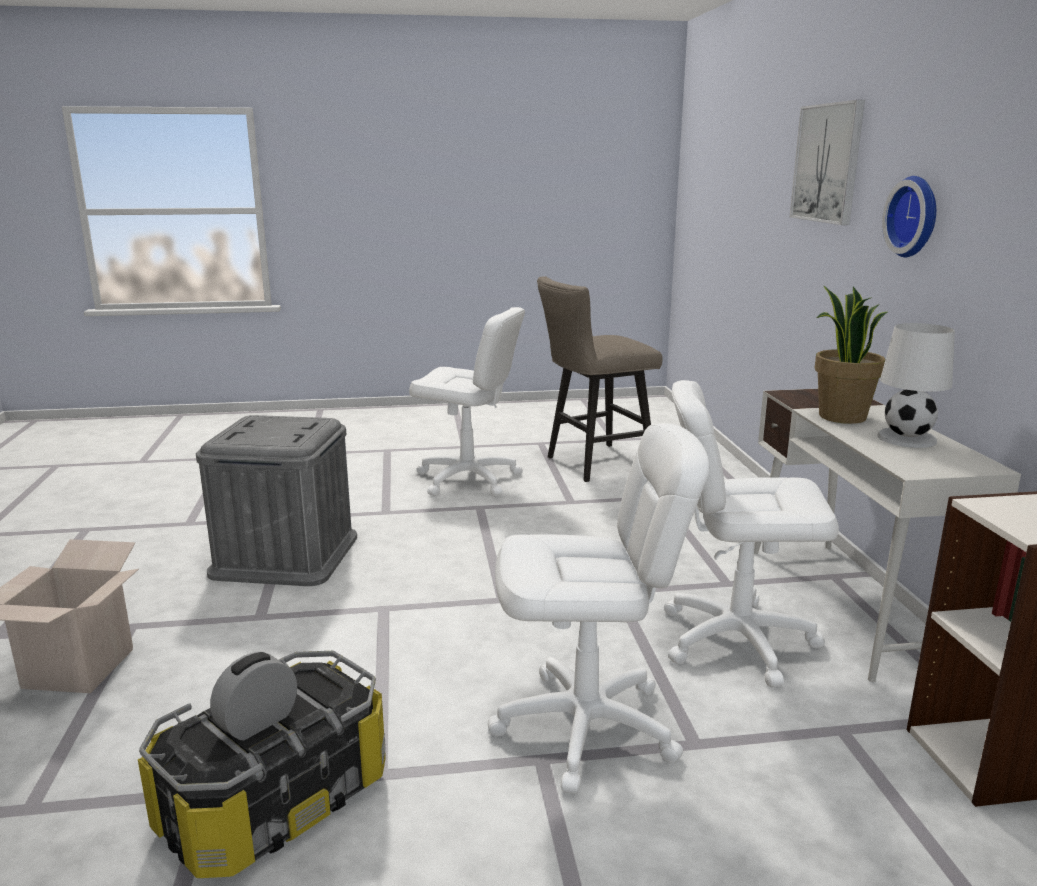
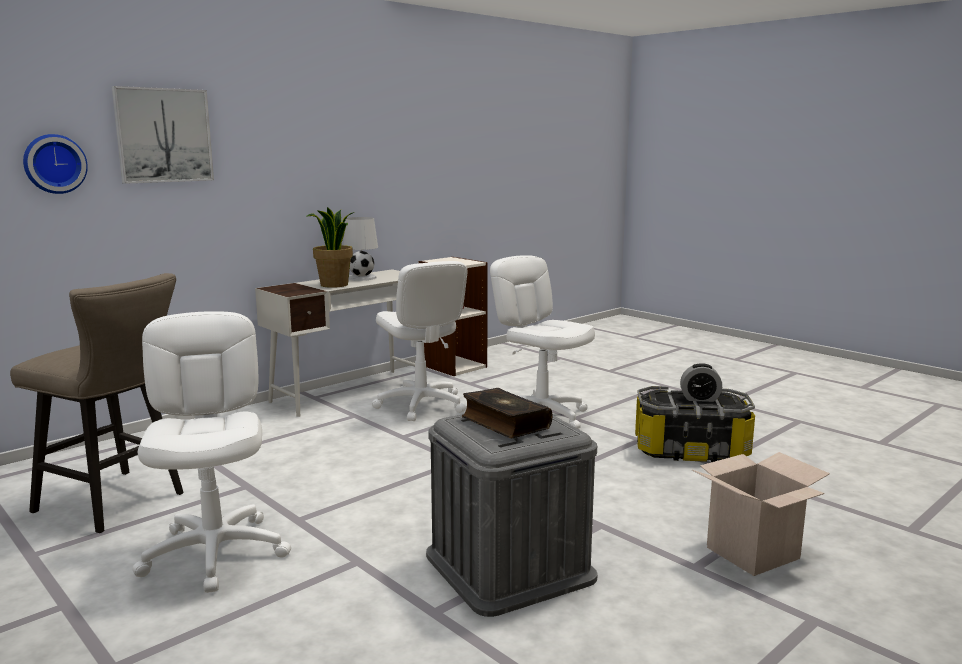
camera: 125 degrees left, 5 degrees down
(281, 429) = (504, 423): none -> book
(915, 217) = (283, 166): wall clock -> wall clock (54, 164)

